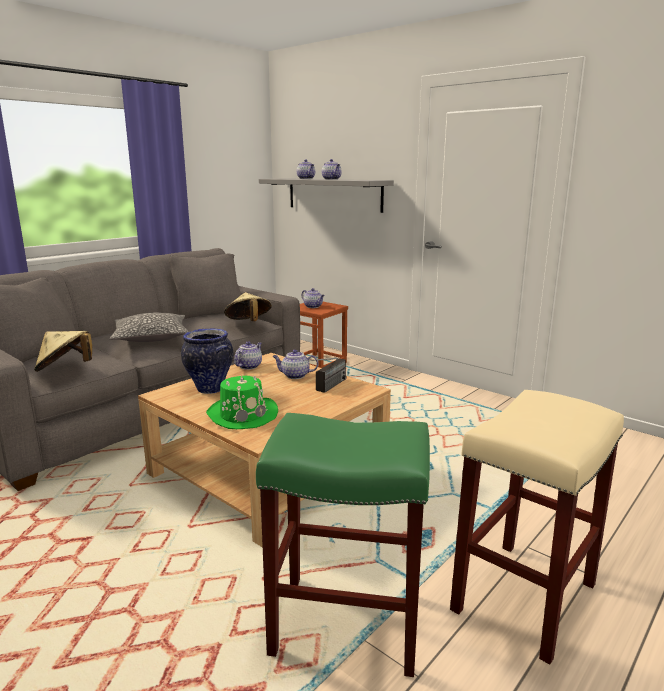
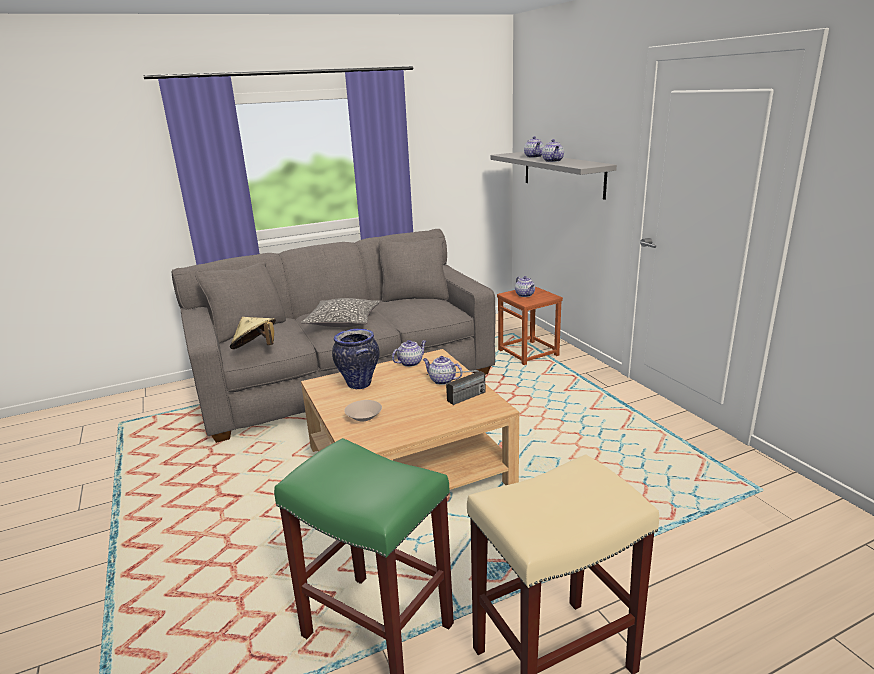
camera: 25 degrees right, 5 degrees up
(242, 414) = (364, 417): green hat -> beige bowl
(248, 323) = (437, 314): beige hat -> none

